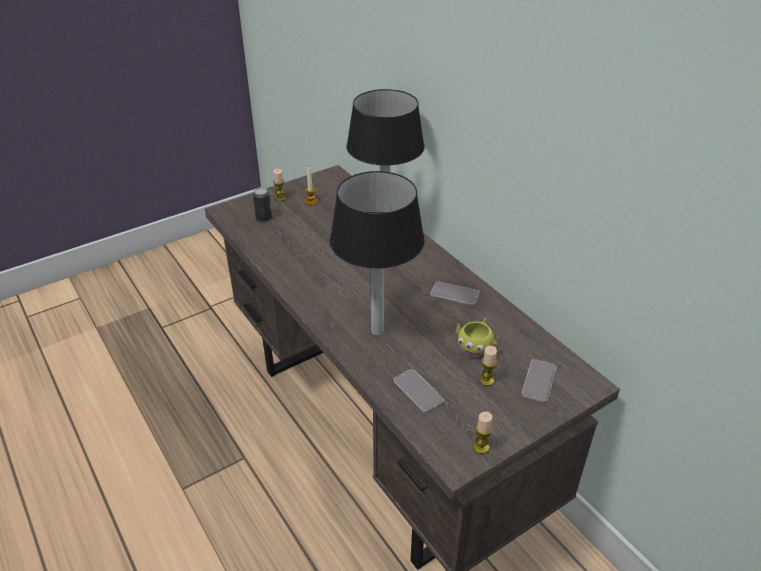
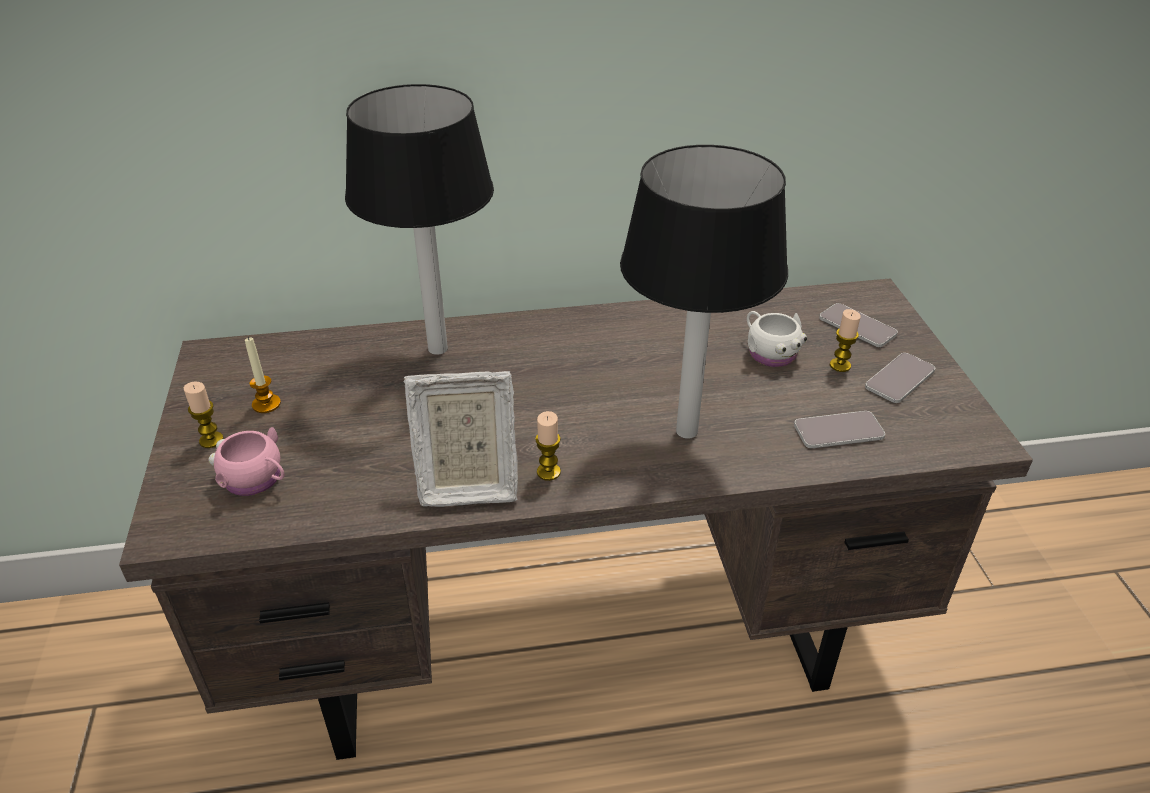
camera: 65 degrees left, 0 degrees up
(264, 218) = (257, 480): can -> pink mug
(293, 272) = (466, 484): none -> picture frame
(454, 294) = (647, 334): phone -> phone (899, 379)
(476, 346) = (769, 352): yellow mug -> white mug
(481, 447) = (961, 410): candle -> candle (548, 472)

